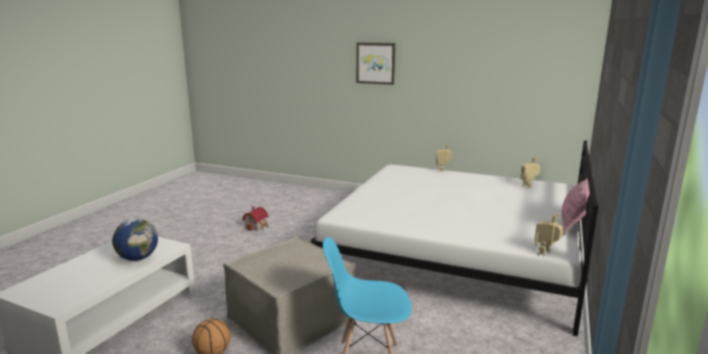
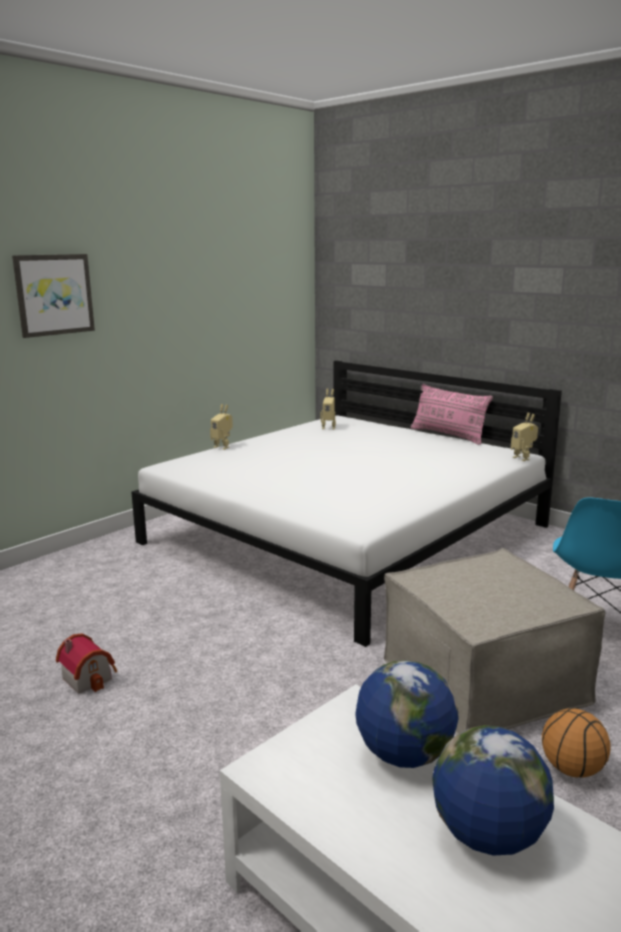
camera: 70 degrees left, 0 degrees up
(87, 277) = (488, 836): none -> globe

